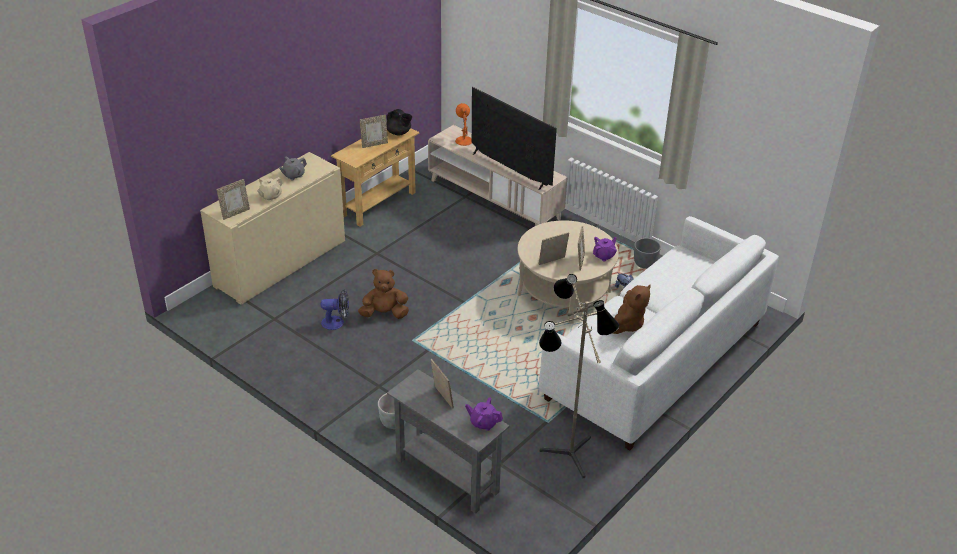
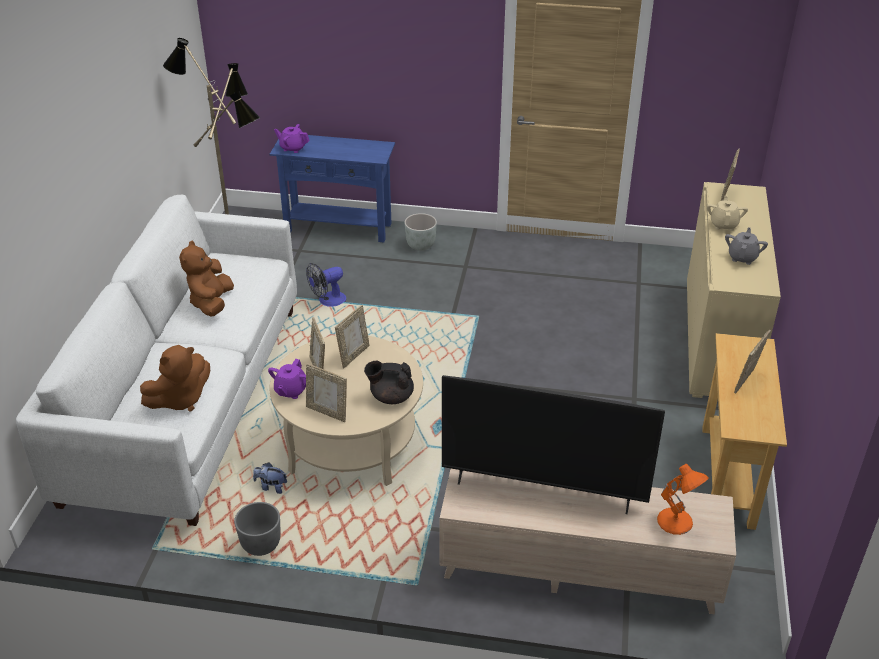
camera: 150 degrees right, 0 degrees up
(337, 322) = (574, 303): fan -> fan (327, 301)
(384, 314) = (537, 331): brown plush toy -> brown plush toy (180, 399)
(399, 133) = (745, 419): black teapot -> black teapot (391, 397)
(442, 398) = (343, 151): picture frame -> picture frame (327, 412)
(447, 475) = (338, 228): grey console table -> blue console table
(483, 423) = (293, 148): purple teapot -> purple teapot turned 150 degrees counterclockwise

